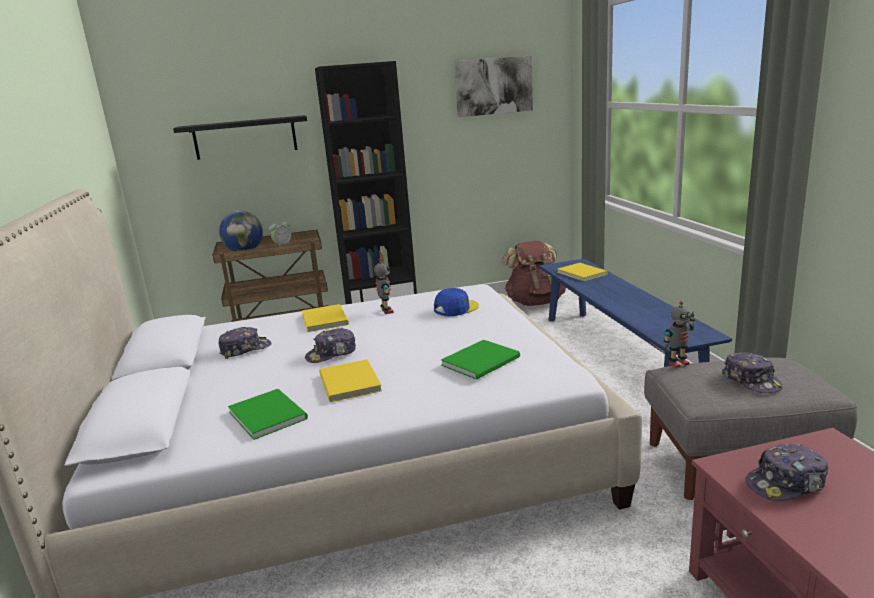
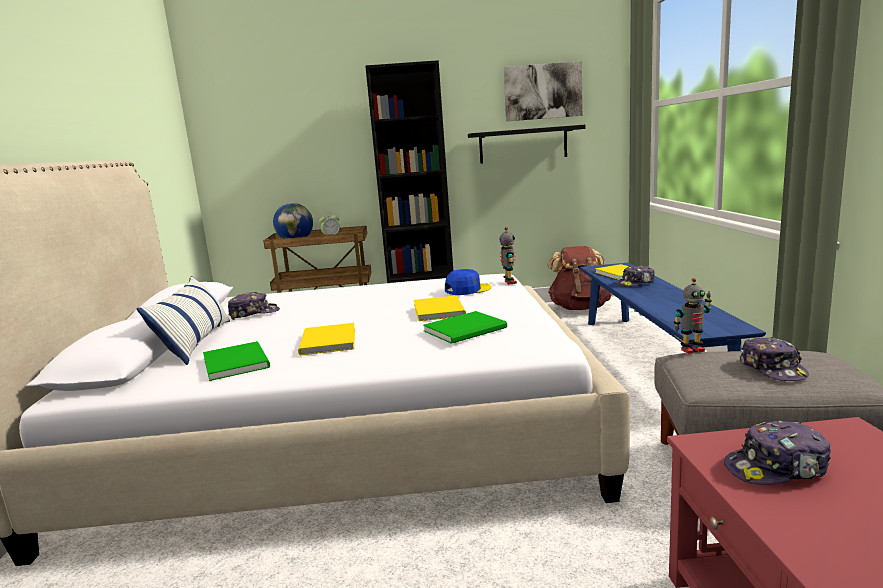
camera: 10 degrees right, 5 degrees down
(205, 391) = (195, 342): none -> pillow
(245, 137) = (304, 137): black shelf -> black shelf (523, 145)
(326, 319) = (341, 294): yellow book -> yellow book (440, 309)
(332, 354) = (327, 319): cap -> cap (635, 283)
(386, 311) = (399, 290): toy robot -> toy robot (509, 282)

